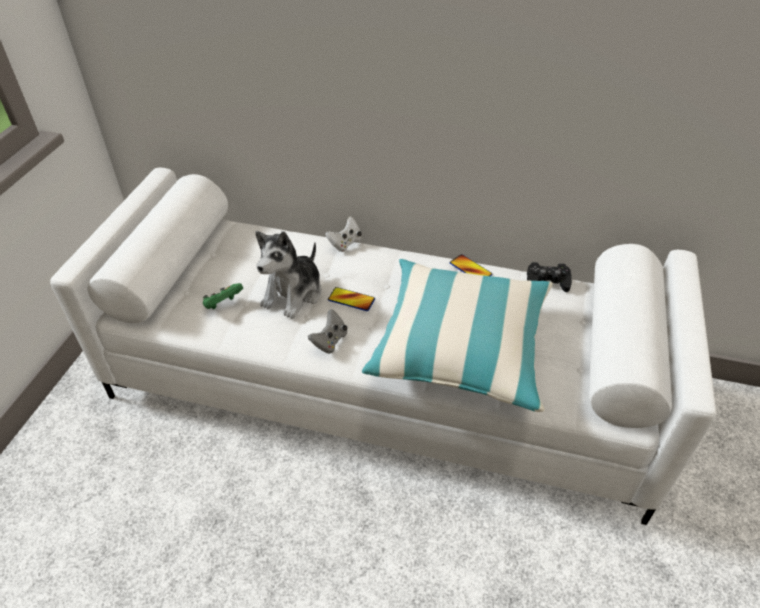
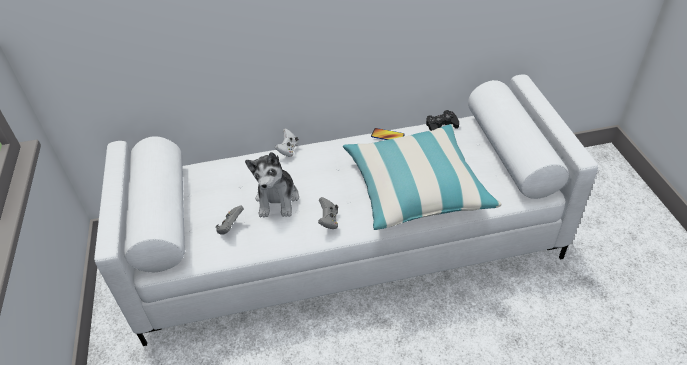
camera: 25 degrees left, 0 degrees up
(223, 304) = (231, 227): green game controller -> grey game controller
(351, 300) = (322, 187): phone -> none

